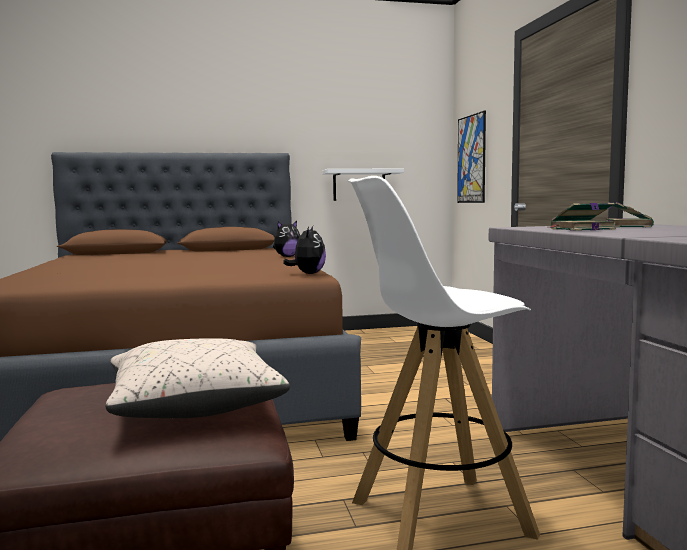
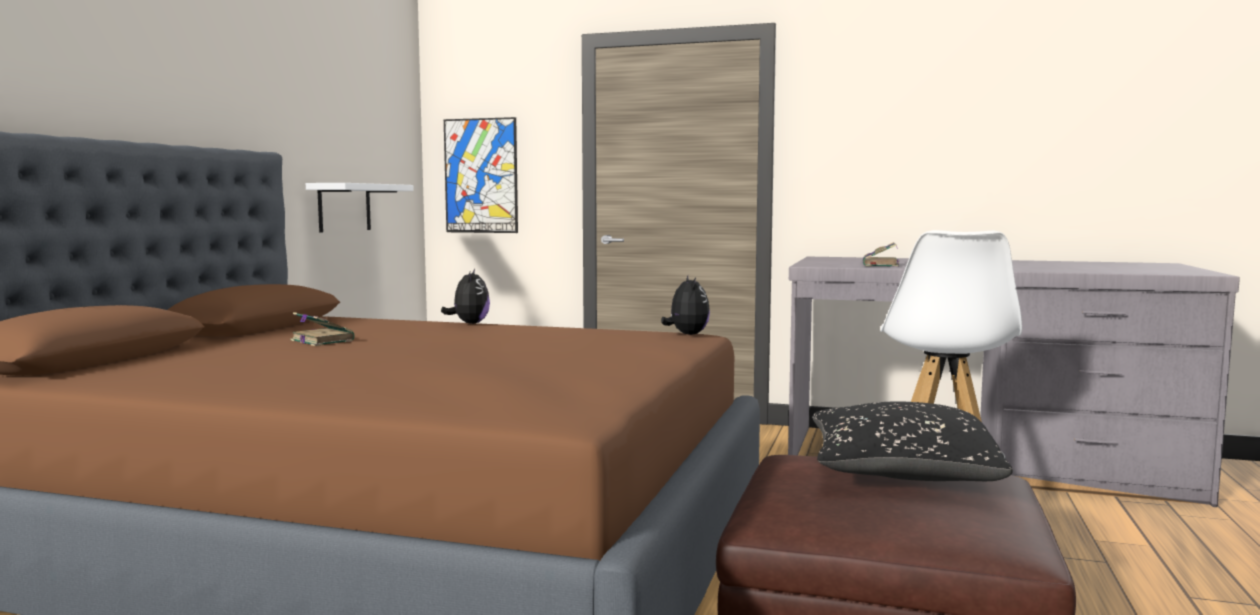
camera: 60 degrees left, 0 degrees up
(195, 404) = (900, 475): beige pillow -> black pillow
(308, 274) = (686, 334): plush toy -> plush toy turned 45 degrees clockwise
(627, 226) = (855, 260): book -> book (321, 340)

